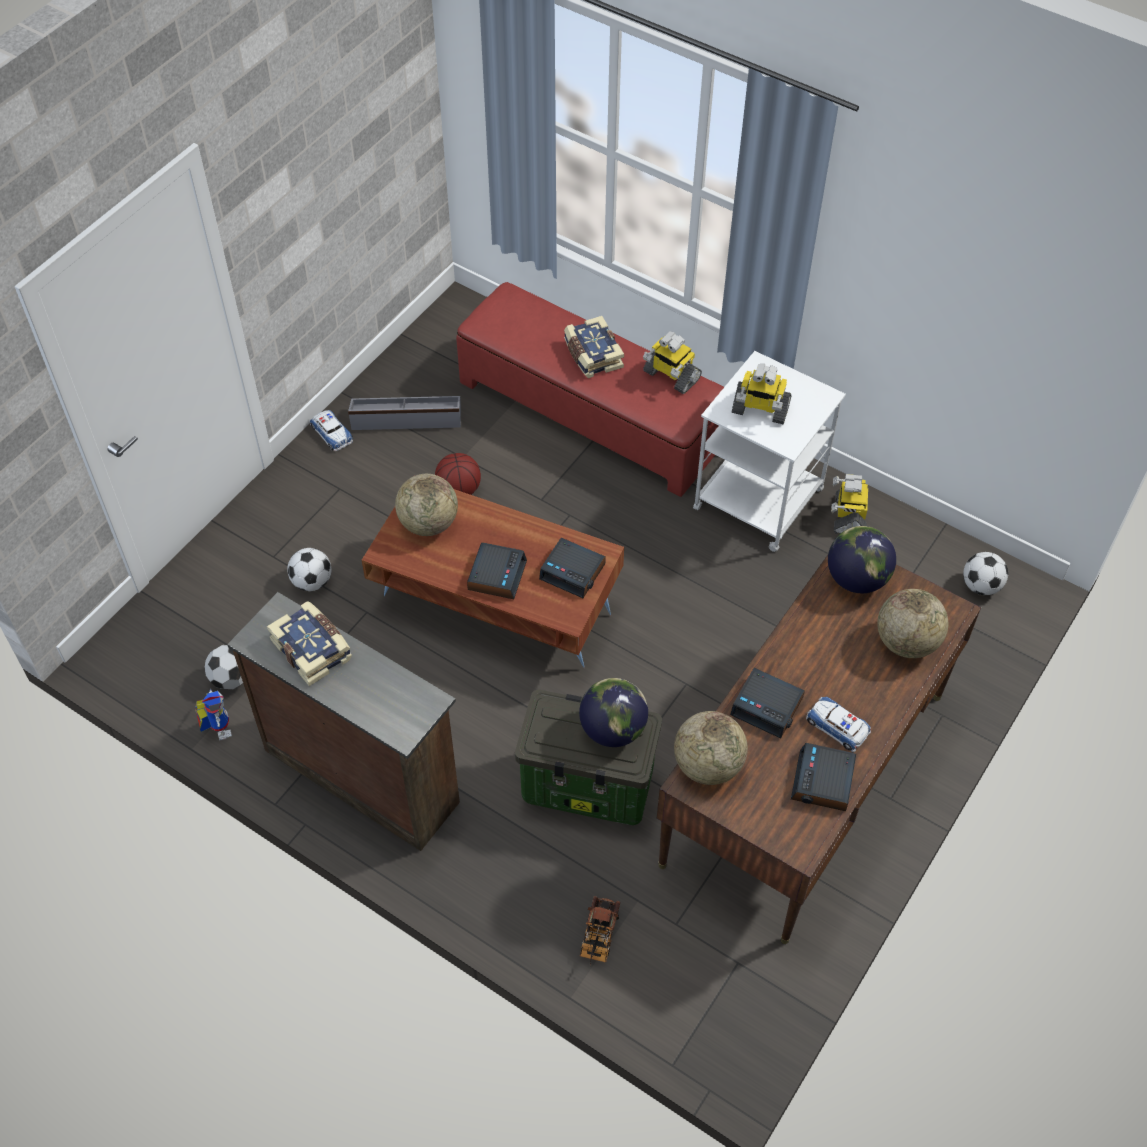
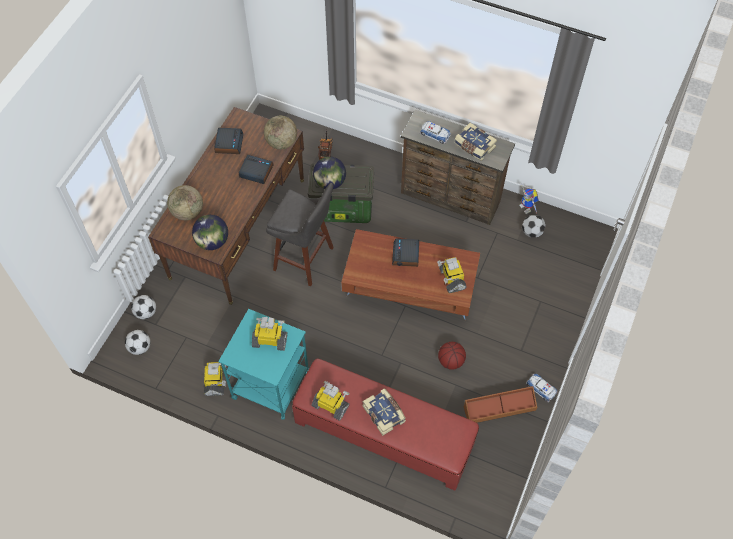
camera: 170 degrees right, 5 degrees up
(312, 581) = (513, 290): football -> football (146, 312)
(406, 418) = (499, 407): grey storage box -> brown storage box
(428, 523) = (451, 279): globe -> toy robot
(573, 572) = (365, 263): alarm clock -> none
(676, 692) = (305, 260): none -> grey stool
(760, 500) = (269, 384): white cart -> turquoise cart
(837, 726) = (222, 167): toy car -> toy car (435, 134)

